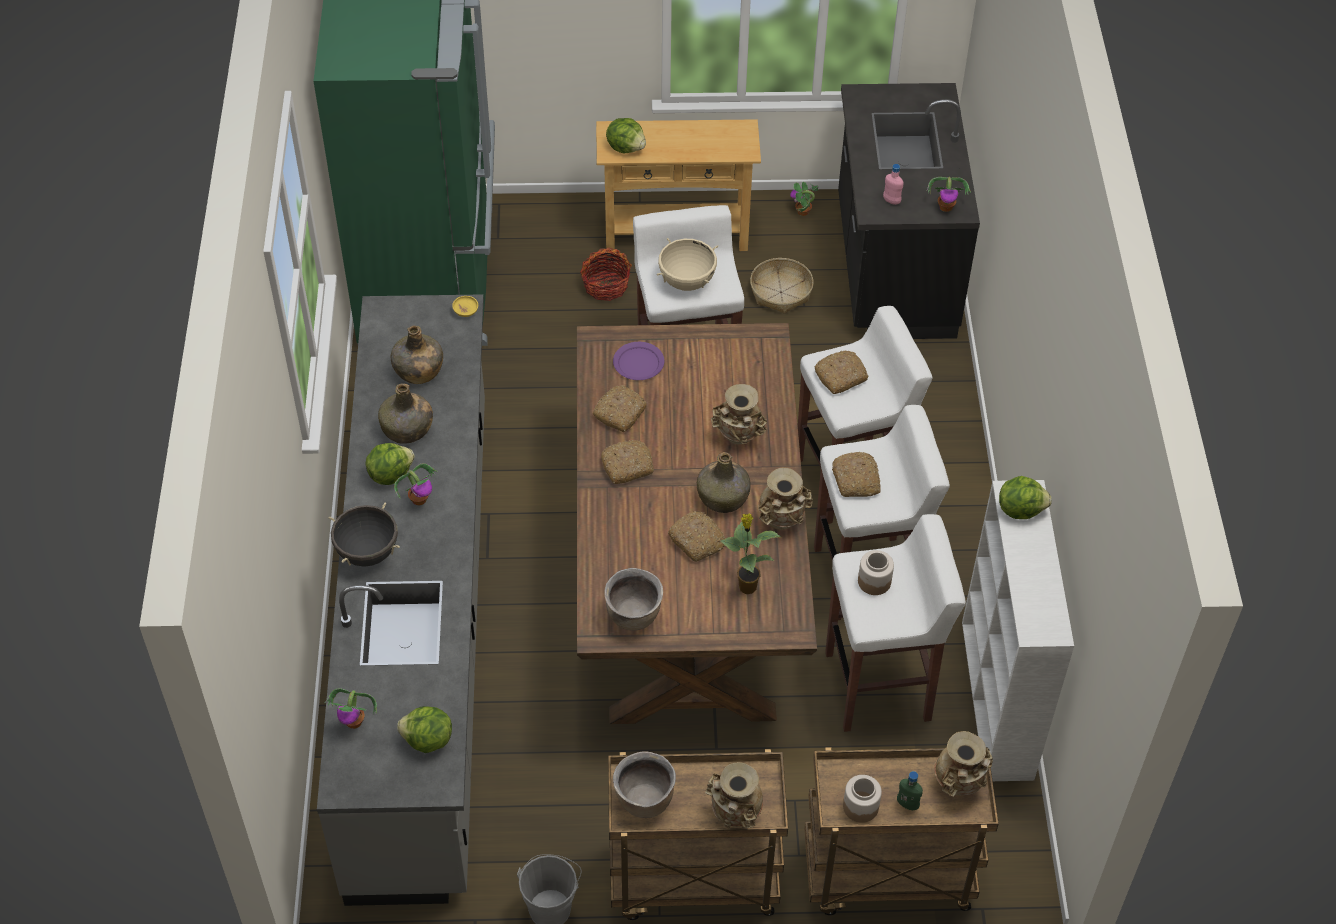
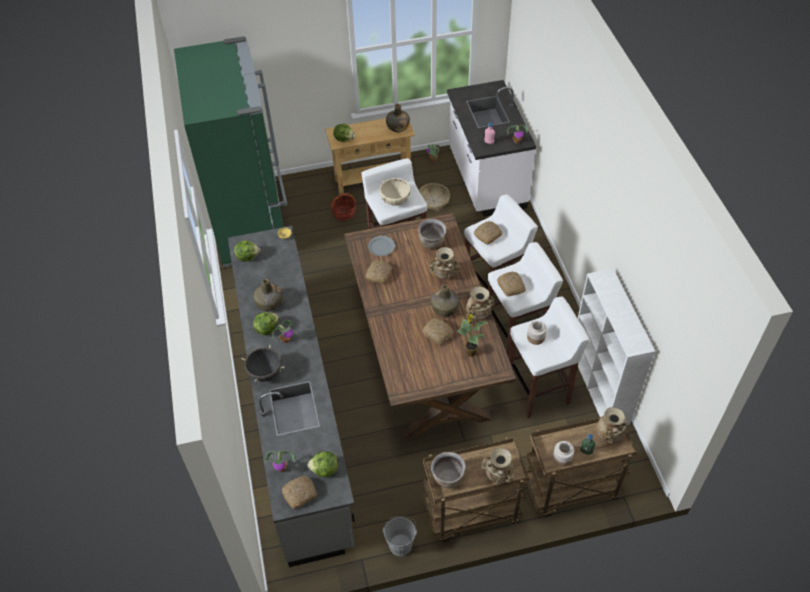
camera: 10 degrees left, 0 degrees up
(418, 370) = (267, 271): green bottle -> green bottle (397, 127)
(628, 466) = (390, 301): bread -> bread (300, 493)
(634, 616) = (416, 380): brown cooking pot -> brown cooking pot (432, 243)
(638, 363) = (381, 247): purple plate -> grey plate
(892, 269) = (485, 179): black counter -> white counter
(1020, 509) = (605, 285): lettuce -> lettuce (247, 257)

